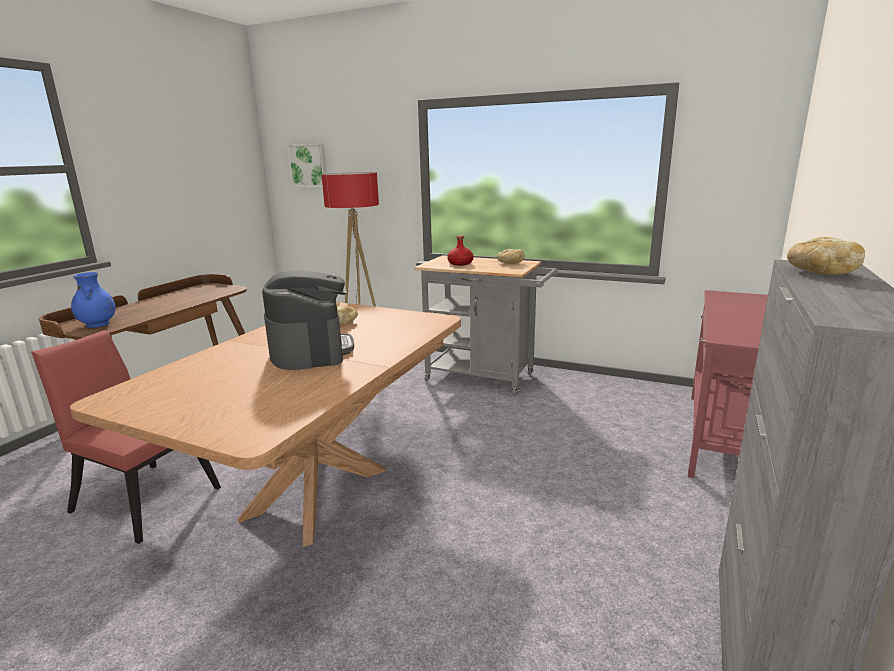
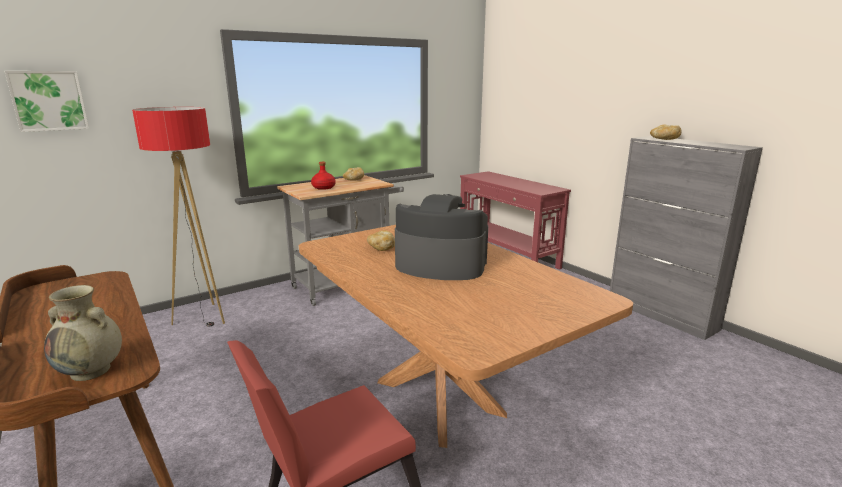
camera: 60 degrees left, 0 degrees up
(98, 324) = (92, 371): blue vase -> beige vase

